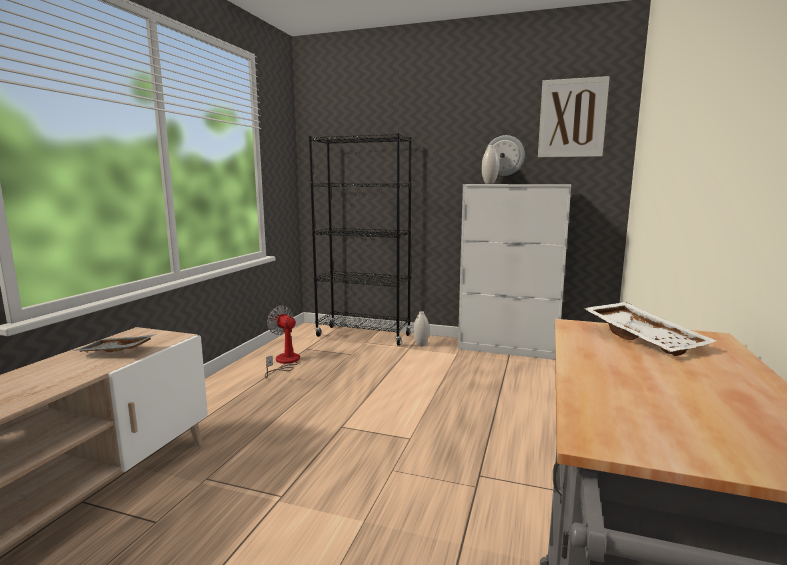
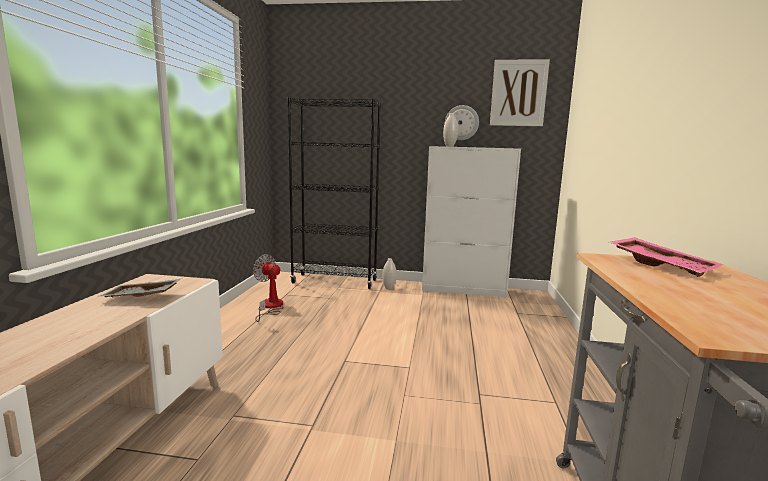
camera: 10 degrees left, 0 degrees up
(645, 339) = (662, 265): white tray -> pink tray

